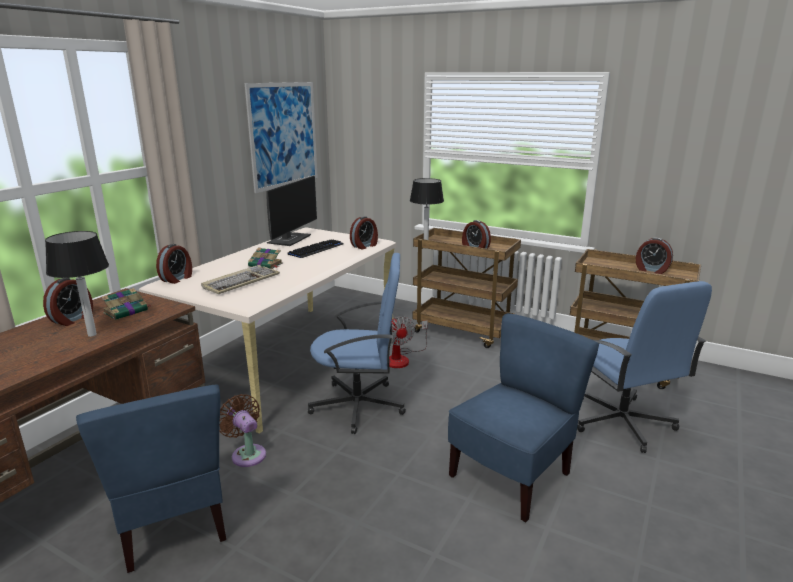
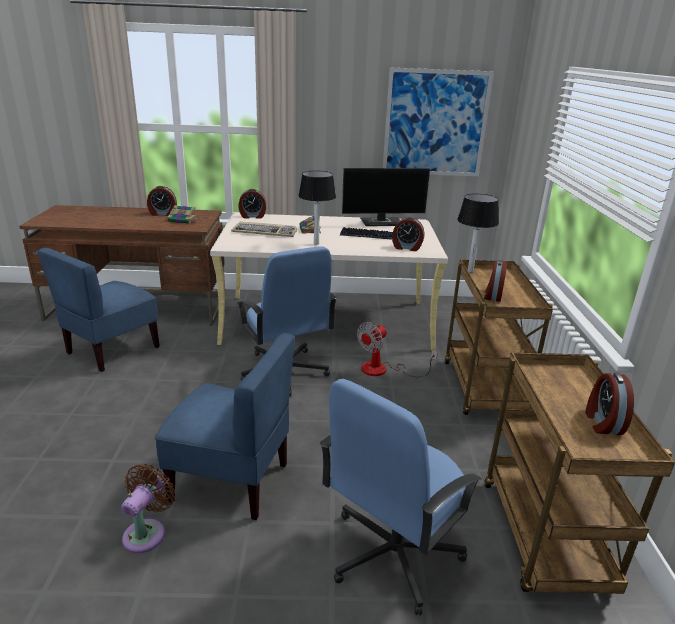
camera: 60 degrees right, 5 degrees up
(91, 334) = (143, 223): table lamp -> table lamp (316, 243)
(247, 454) = (191, 348): brown fan -> brown fan (147, 532)

